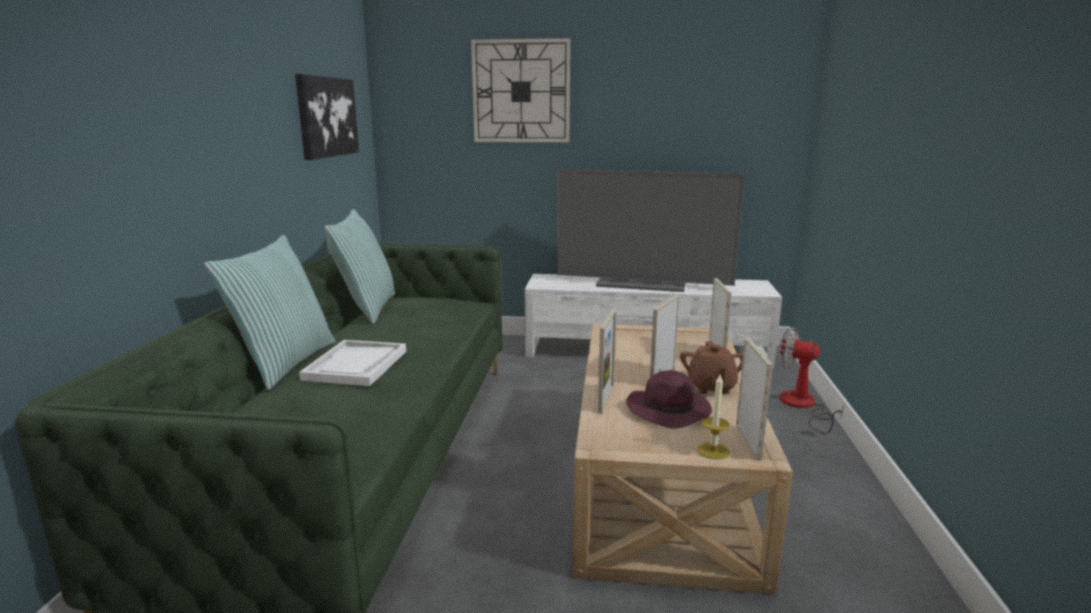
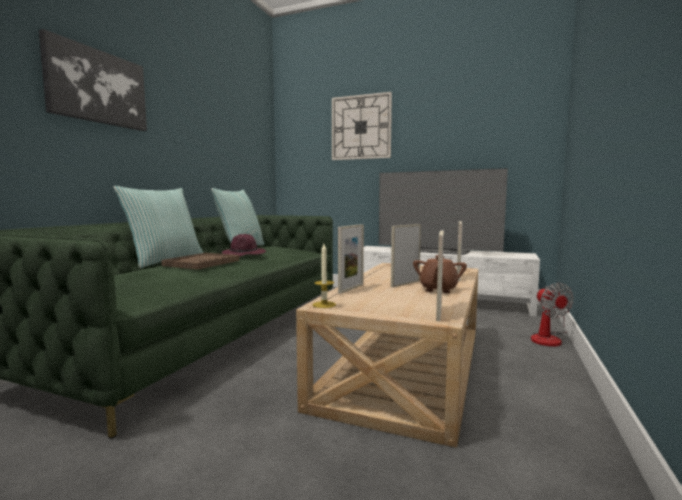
camera: 15 degrees right, 10 degrees down
(327, 117) = (237, 138): picture -> picture (97, 87)
(356, 365) = (202, 263): white tray -> brown tray
(670, 411) = (393, 296): purple hat -> purple hat (244, 255)
(713, 451) = (404, 314): candle -> candle (324, 304)
(802, 406) = (549, 338): fan -> fan turned 150 degrees counterclockwise

